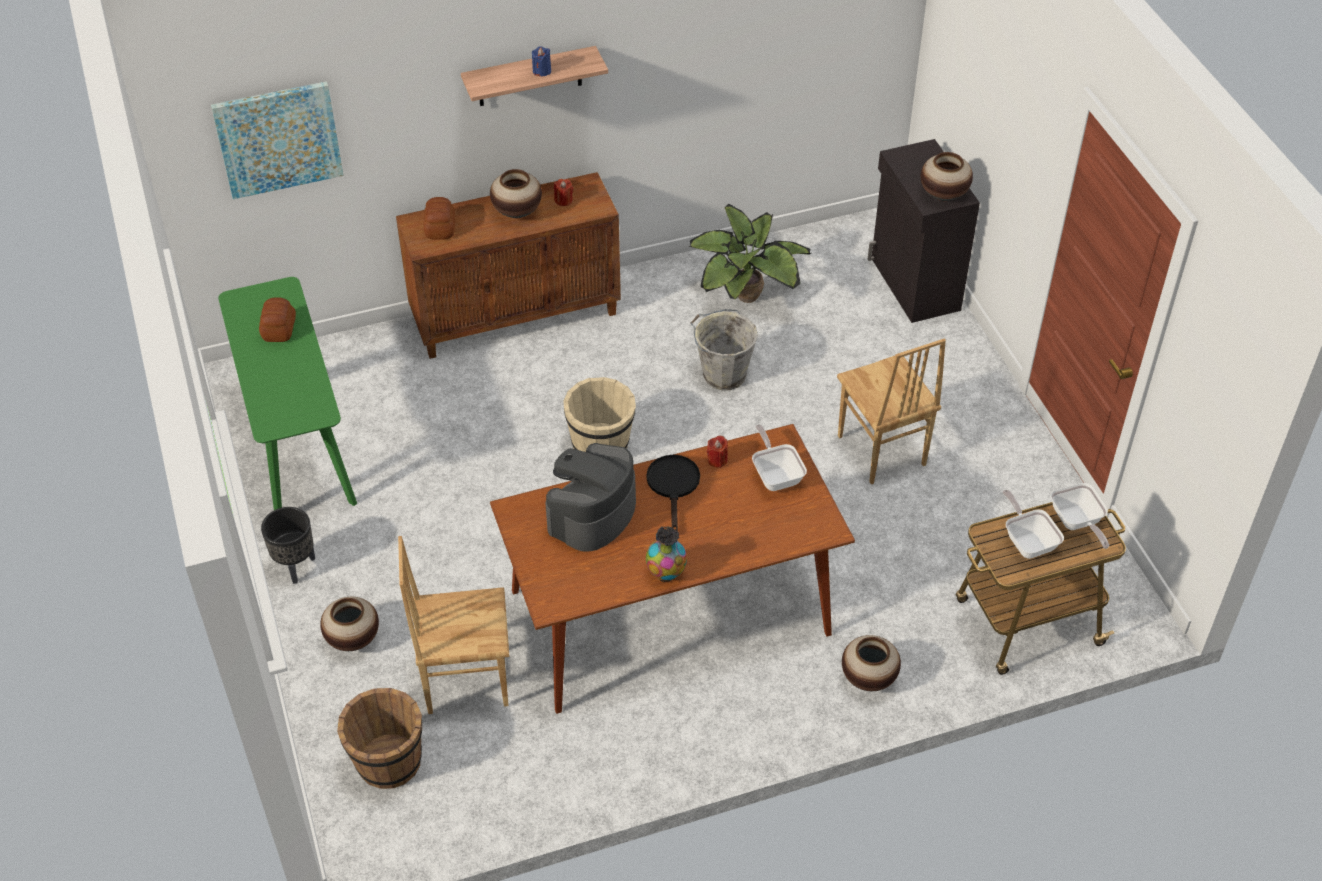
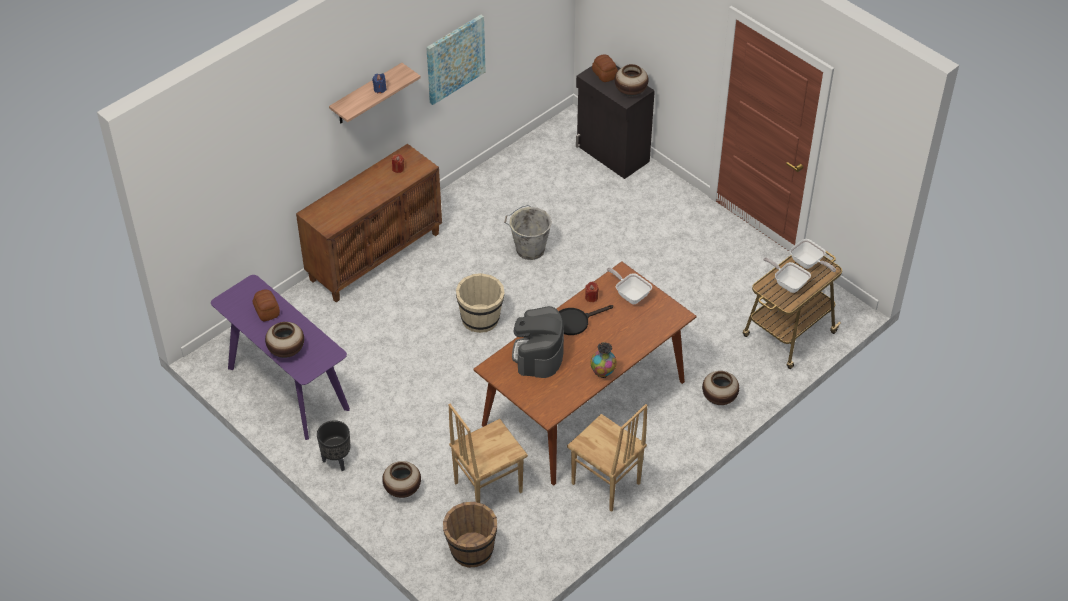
camera: 25 degrees left, 0 degrees up
(278, 139) = (228, 185): picture -> picture (455, 58)
(297, 448) = (287, 388): green console table -> purple console table
(441, 227) = (331, 211): bread -> bread (604, 74)
(517, 212) = (373, 186): vase -> vase (286, 351)
(673, 486) = (575, 321): black frying pan -> black frying pan turned 90 degrees counterclockwise
(748, 299) = (516, 196): potted plant -> none
(880, 451) = (651, 264): brown chair -> brown chair (605, 484)

